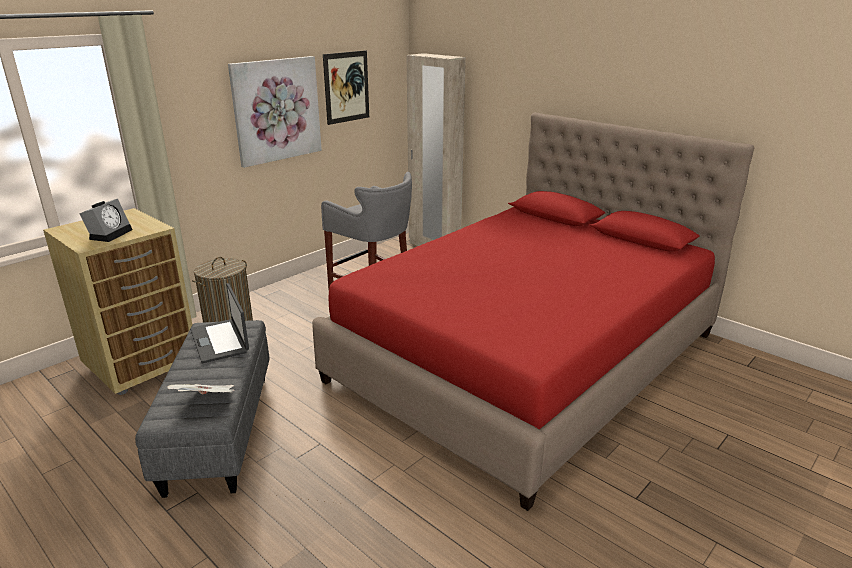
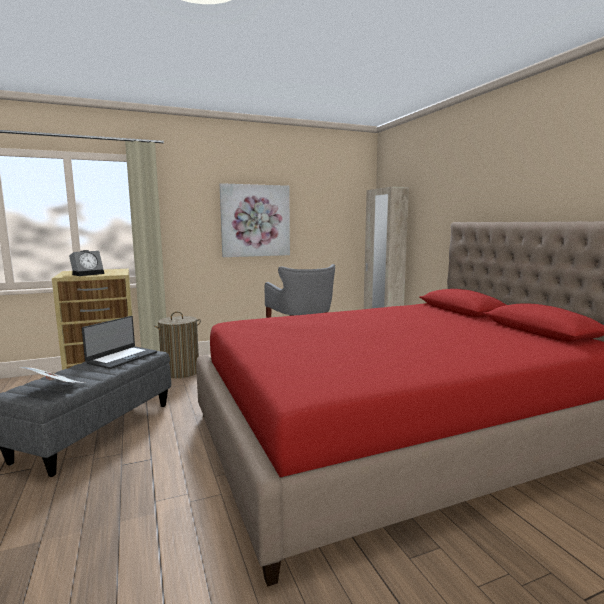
camera: 25 degrees right, 15 degrees down
(220, 340) = (122, 357): laptop -> laptop turned 150 degrees counterclockwise
(346, 87) = (316, 211): picture -> none

